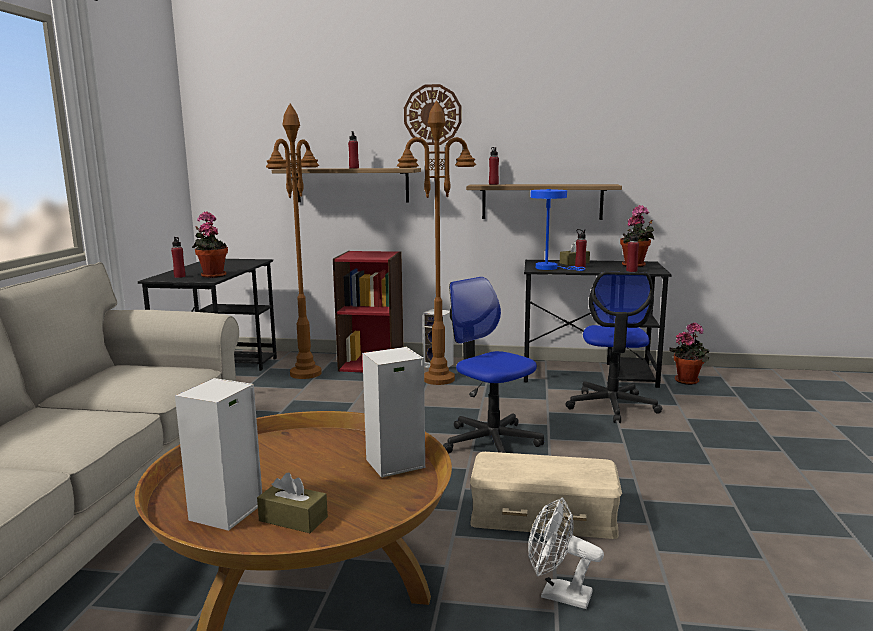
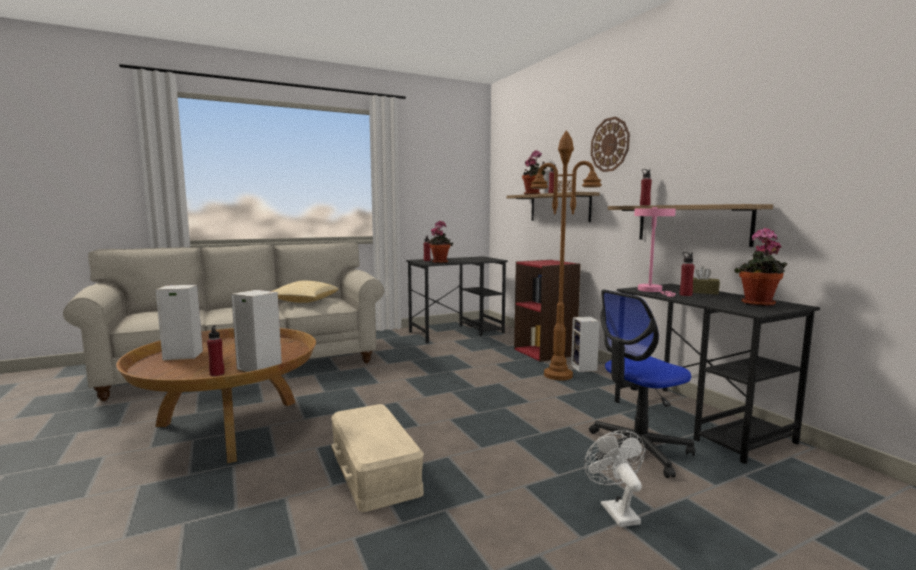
camera: 55 degrees right, 5 degrees down
(115, 384) = (304, 302): none -> pillow
(293, 519) = (177, 366): brown tissue box -> none
(305, 373) = (495, 344): brown floor lamp -> none
(491, 442) = (474, 421): office chair -> none
(550, 268) = (652, 291): blue table lamp -> pink table lamp
(558, 594) = (258, 505): white fan -> white fan (615, 510)
(631, 271) = (724, 306): red bottle -> red bottle (217, 373)
(688, 380) = (811, 477): potted plant -> potted plant (533, 194)

